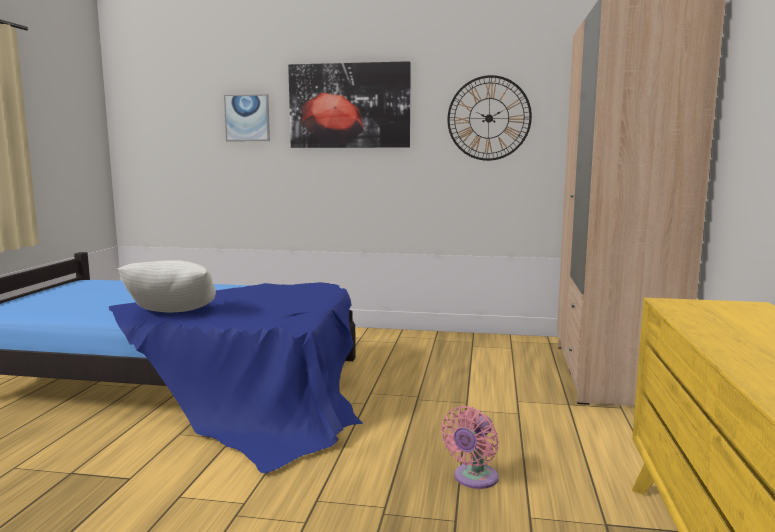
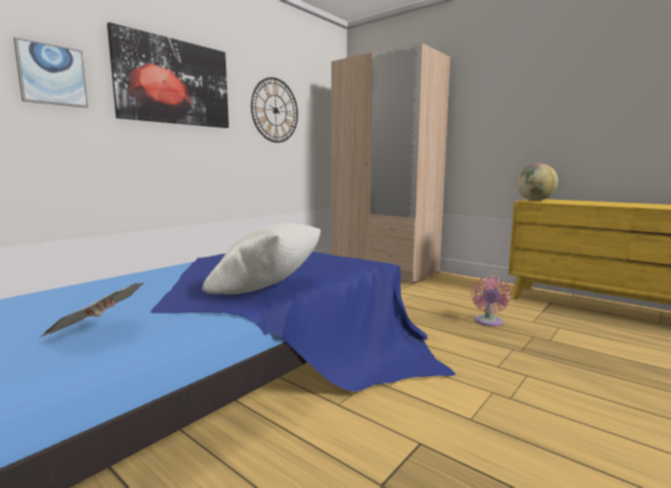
camera: 60 degrees left, 0 degrees up
(72, 307) = (96, 332): none -> newspaper
(473, 479) = (488, 322): pink fan -> pink fan turned 45 degrees clockwise
(700, 305) = (534, 200): none -> globe

